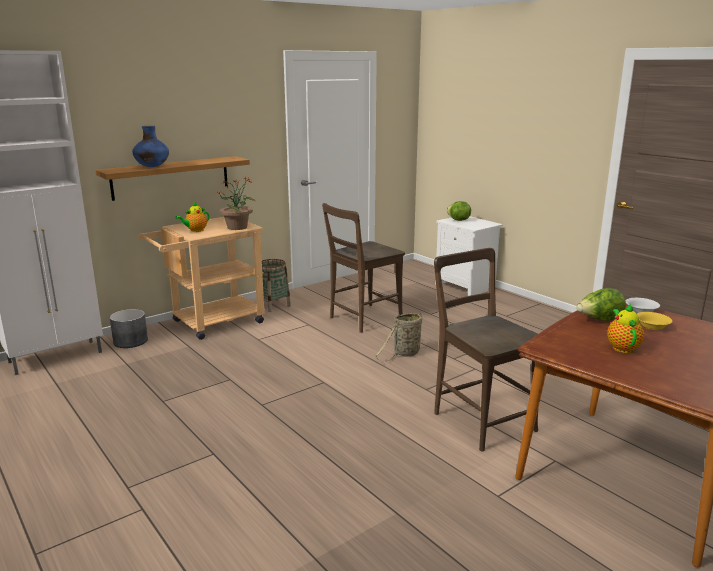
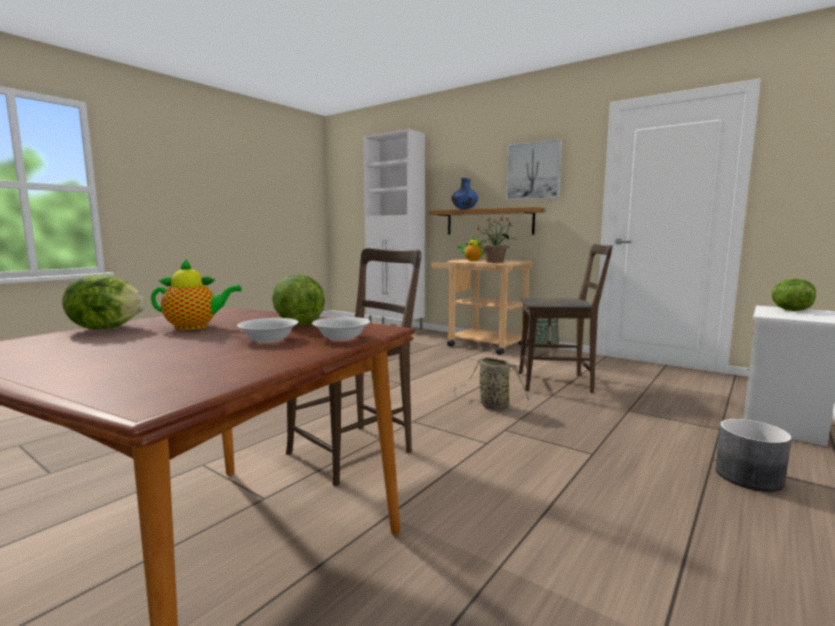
camera: 75 degrees right, 10 degrees down
(130, 341) = (429, 335): grey planter -> grey planter (748, 477)
(219, 115) = (533, 171): none -> picture
(362, 319) = (559, 382): brown chair -> brown chair turned 150 degrees clockwise
(634, 374) = (107, 328): none -> lettuce
(652, 326) = (270, 339): yellow bowl -> white bowl

